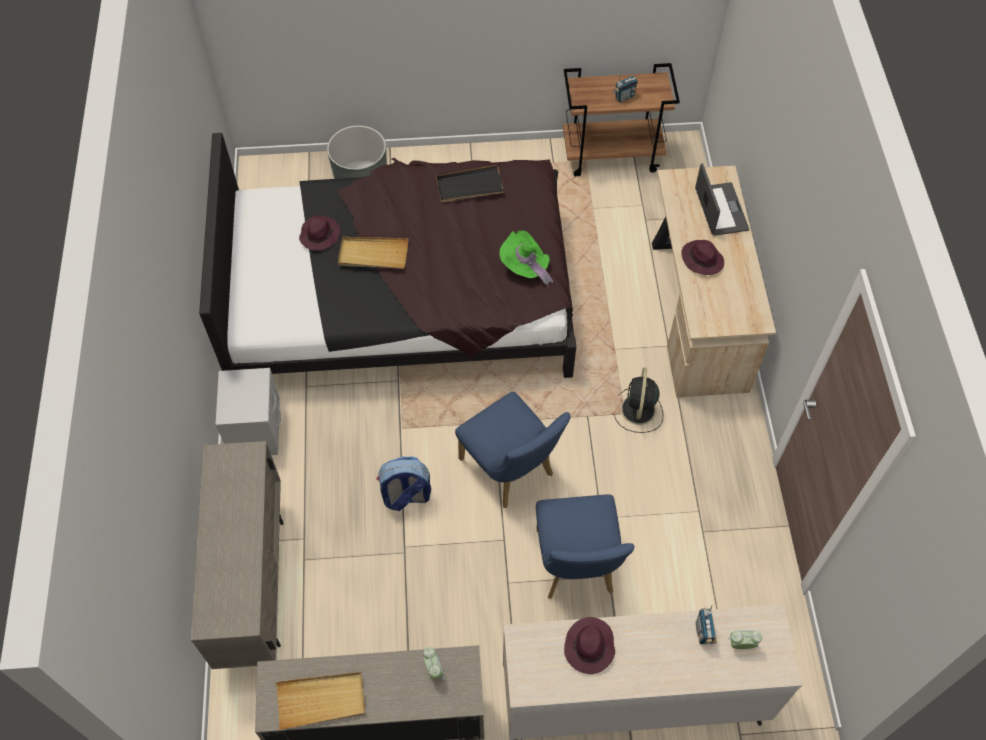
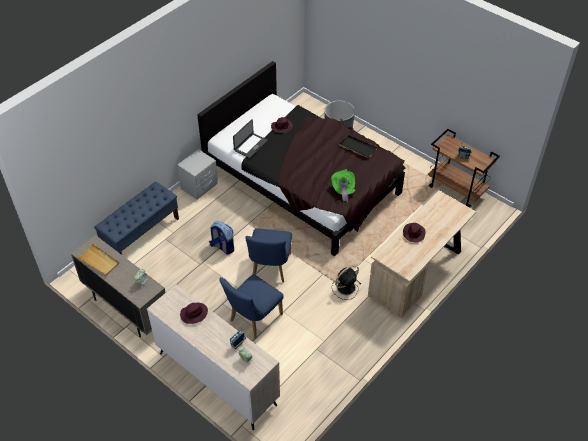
camera: 45 degrees right, 10 degrees down
(255, 584) = (141, 233): beige cabinet -> blue bench
(373, 254) = (291, 146): beige tray -> none
(720, 209) = (446, 222): laptop -> laptop (250, 145)

